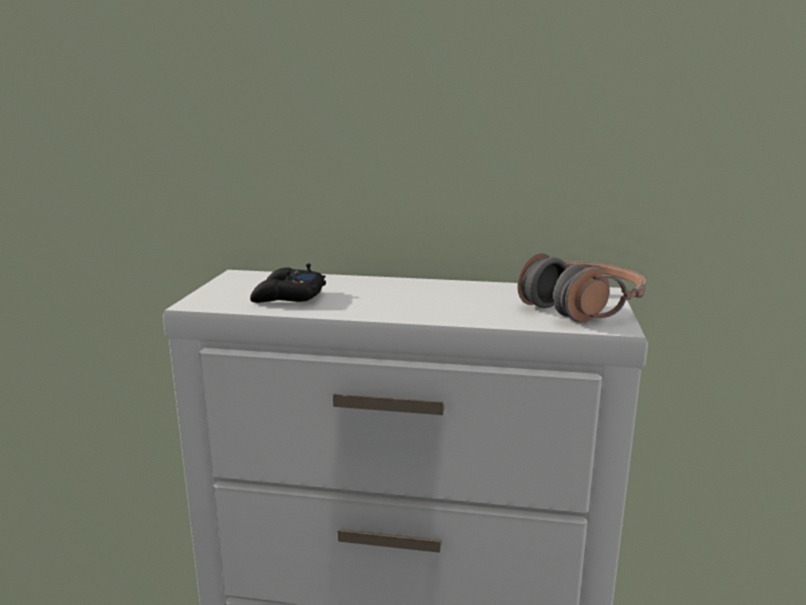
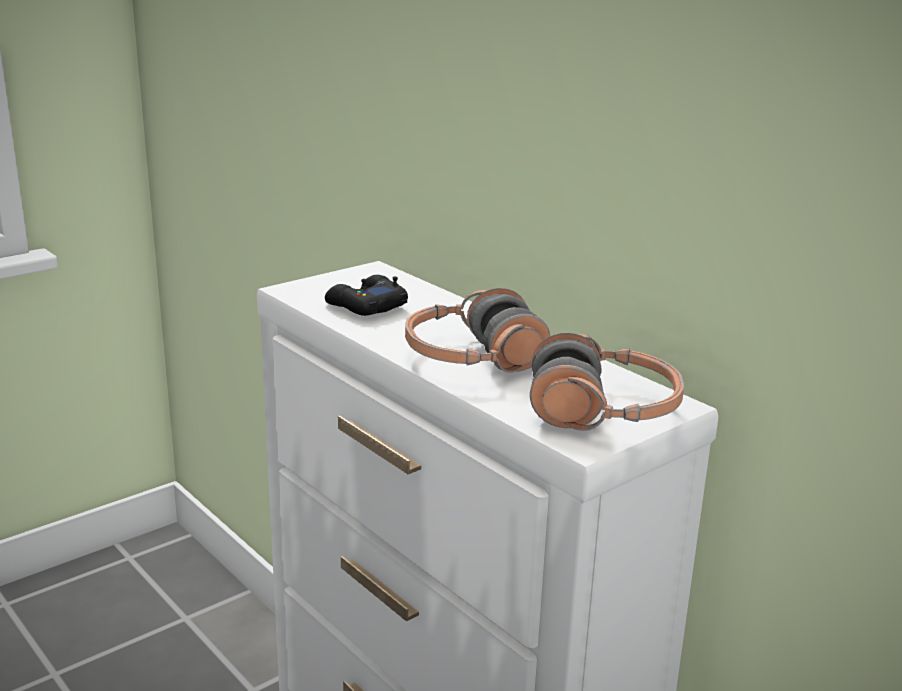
camera: 40 degrees right, 5 degrees up
(440, 304) = (473, 359): none -> headphones

